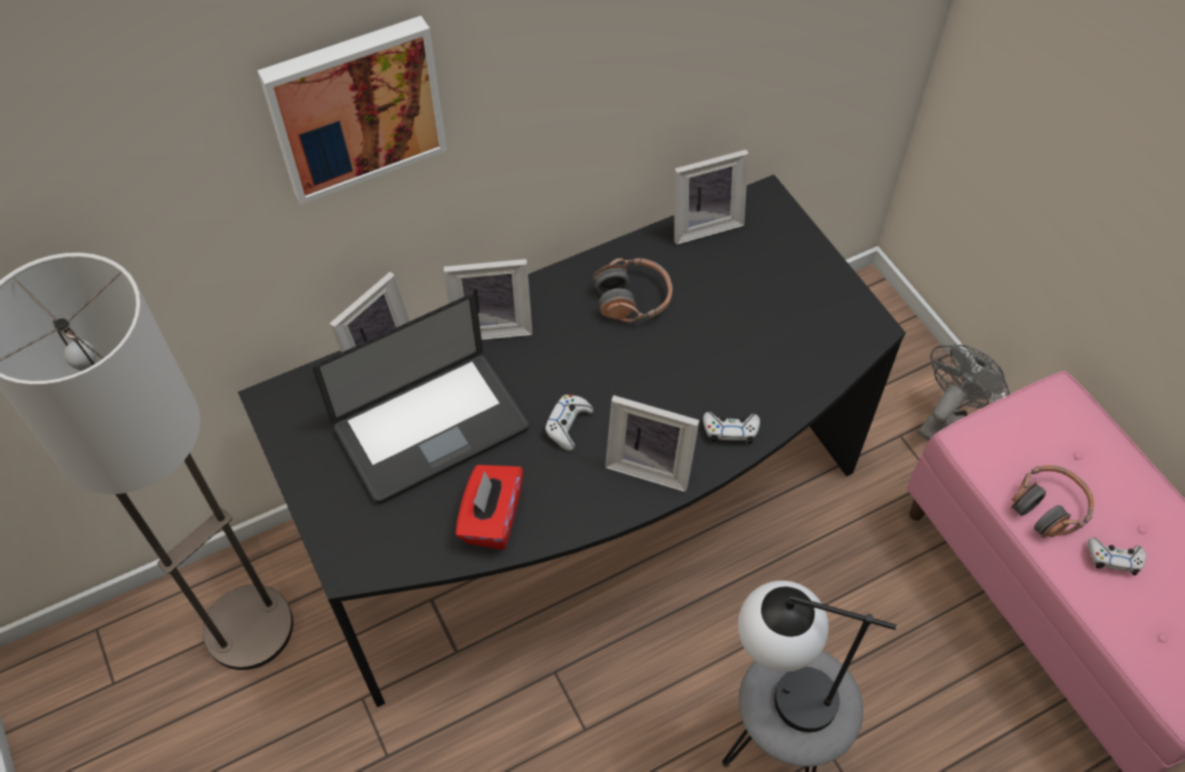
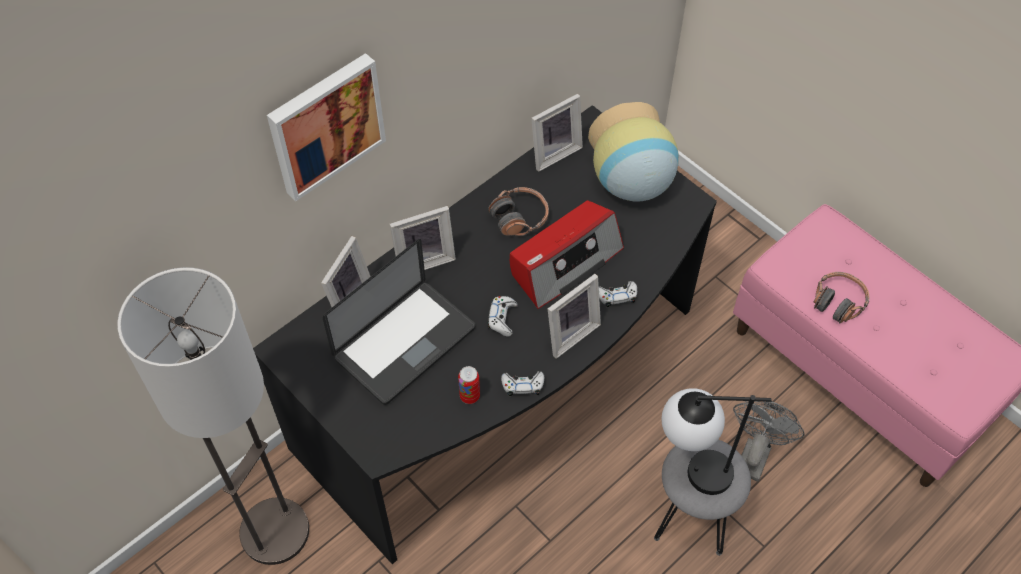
camera: 15 degrees left, 0 degrees up
(491, 518) = (469, 396): red tissue box -> can
(650, 464) = (569, 332): picture frame -> picture frame turned 45 degrees counterclockwise
(674, 369) = (564, 262): none -> radio
(795, 285) = (631, 183): none -> vase
(945, 420) = (744, 257): grey fan -> grey fan (754, 454)
(1114, 558) = (889, 326): white game controller -> white game controller (523, 385)

